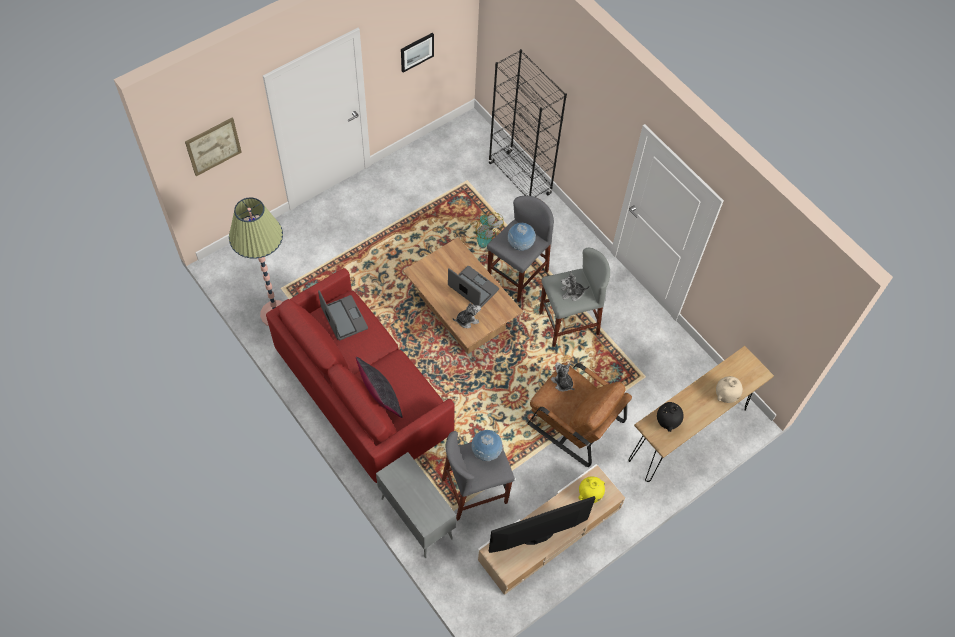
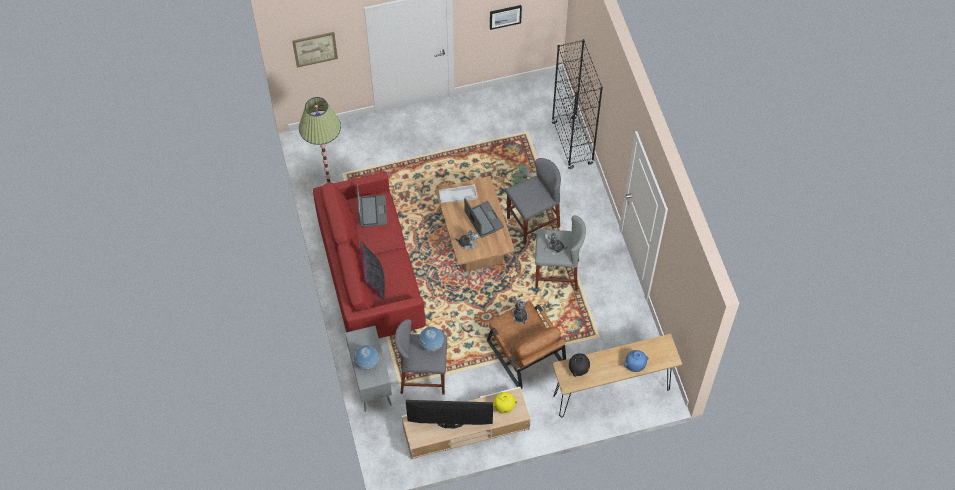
camera: 25 degrees right, 0 degrees up
(432, 270) = (458, 195): none -> white tray
(520, 245) = (531, 197): globe -> globe (367, 363)
(725, 396) = (634, 366): beige vase -> blue vase

